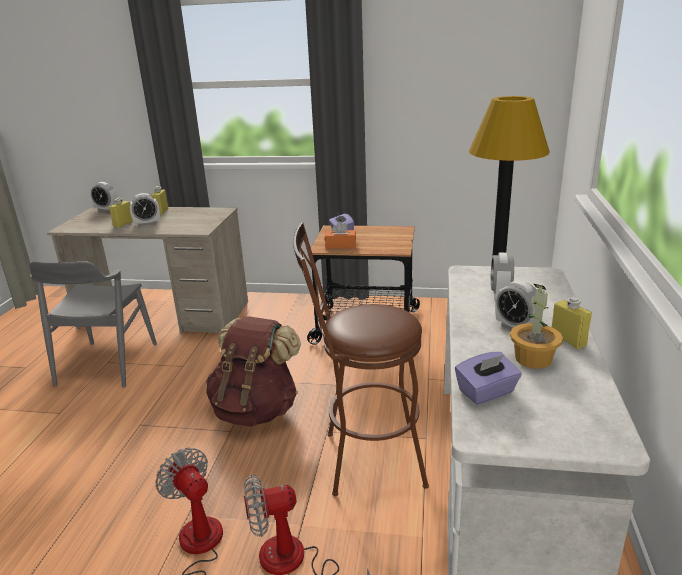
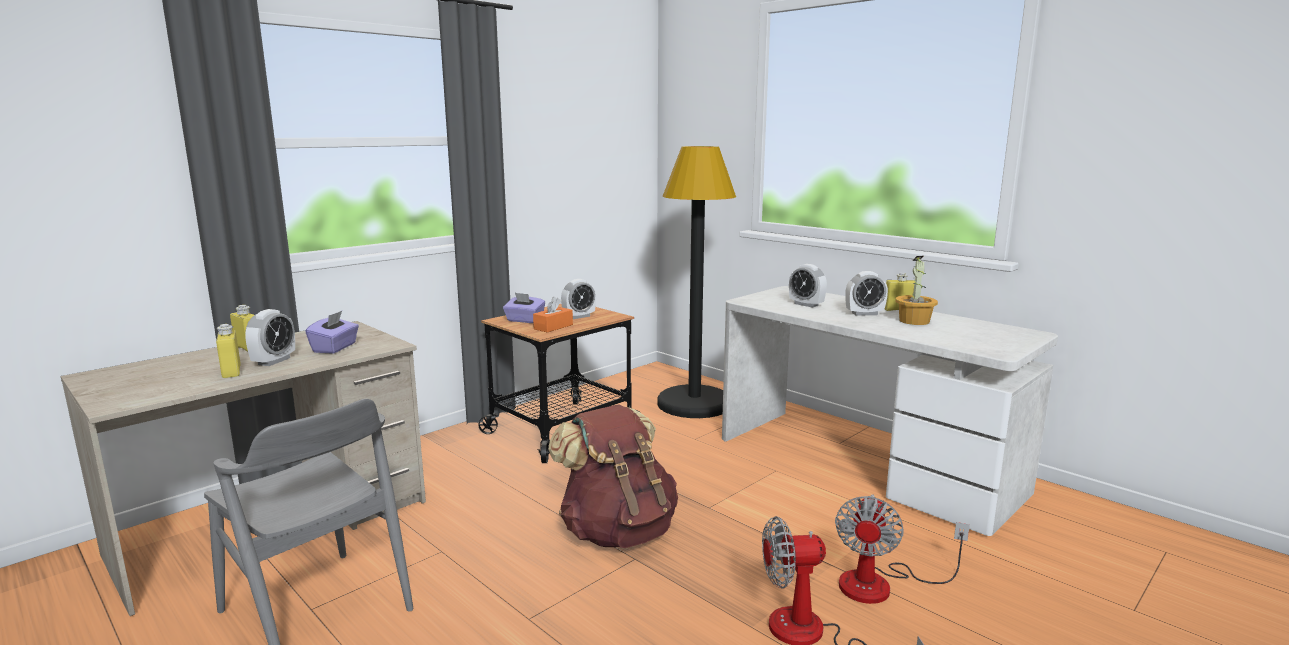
camera: 55 degrees left, 10 degrees down
(107, 210) = (120, 371): alarm clock -> alarm clock (579, 316)
(364, 459) = (772, 505): brown stool -> none
(486, 392) = (946, 339): purple tissue box -> purple tissue box (335, 348)

